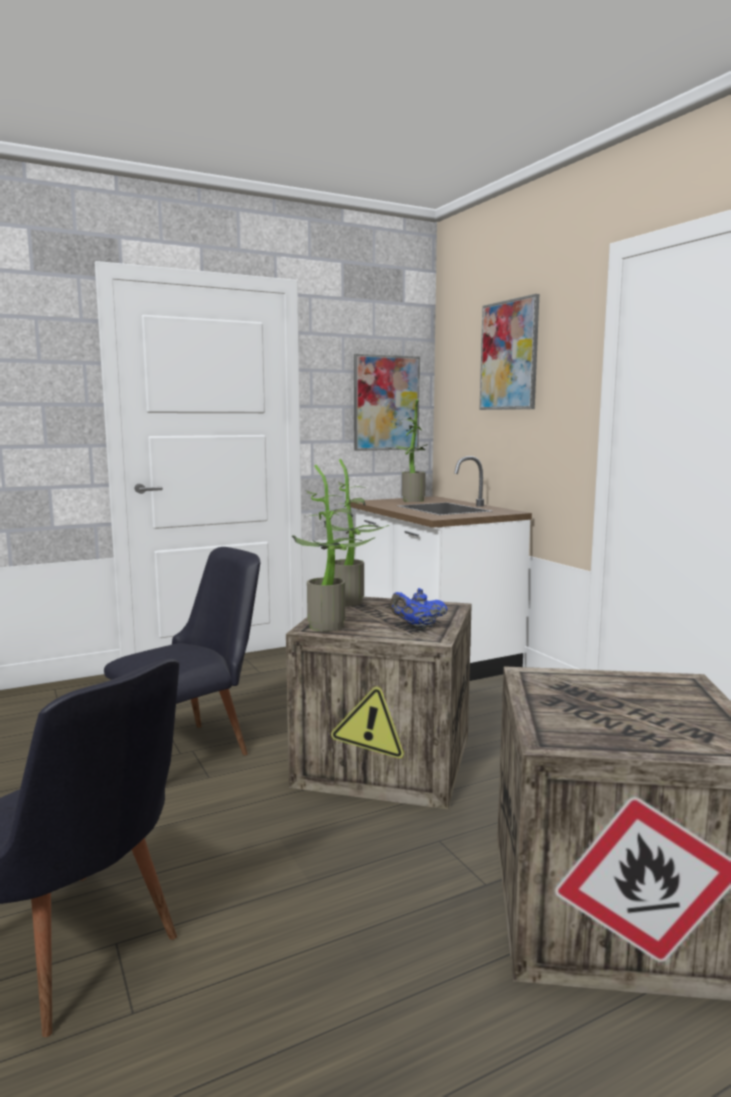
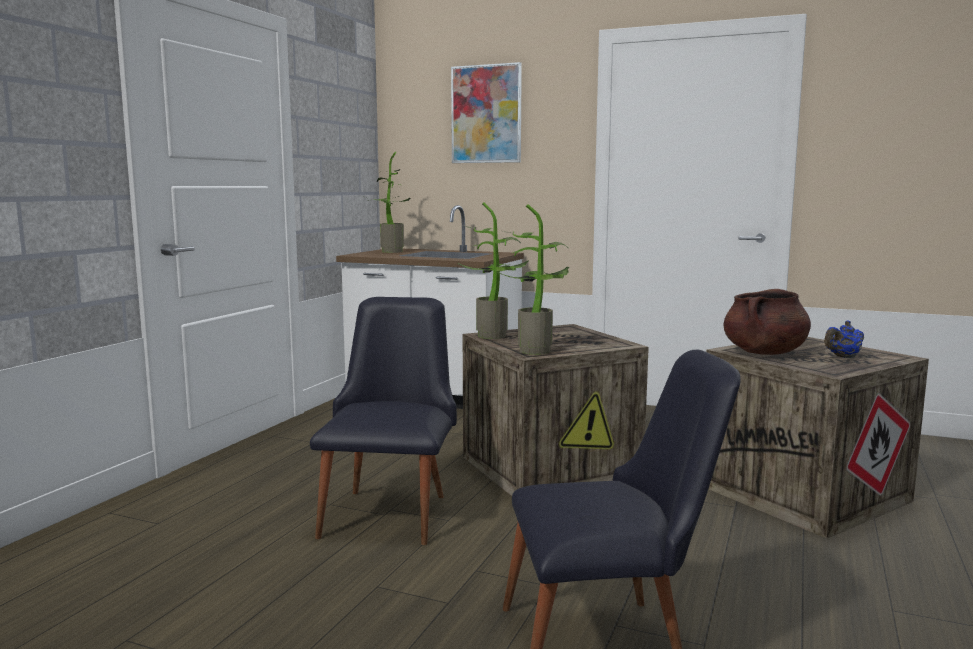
camera: 40 degrees left, 0 degrees up
(386, 403) = (350, 155): picture -> none
(418, 627) = (593, 341): blue teapot -> blue teapot (843, 357)
(557, 689) = (764, 352): none -> brown cooking pot

